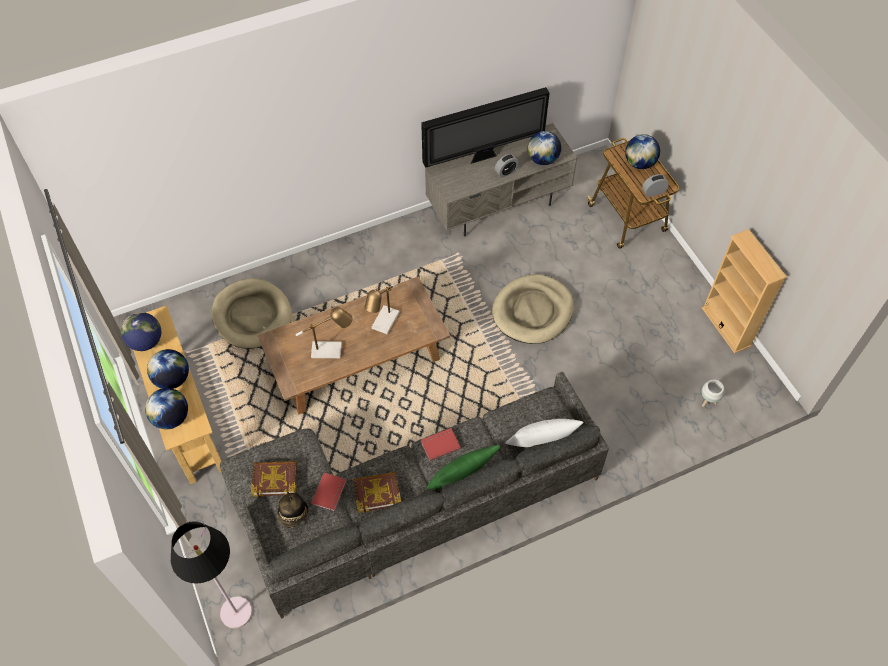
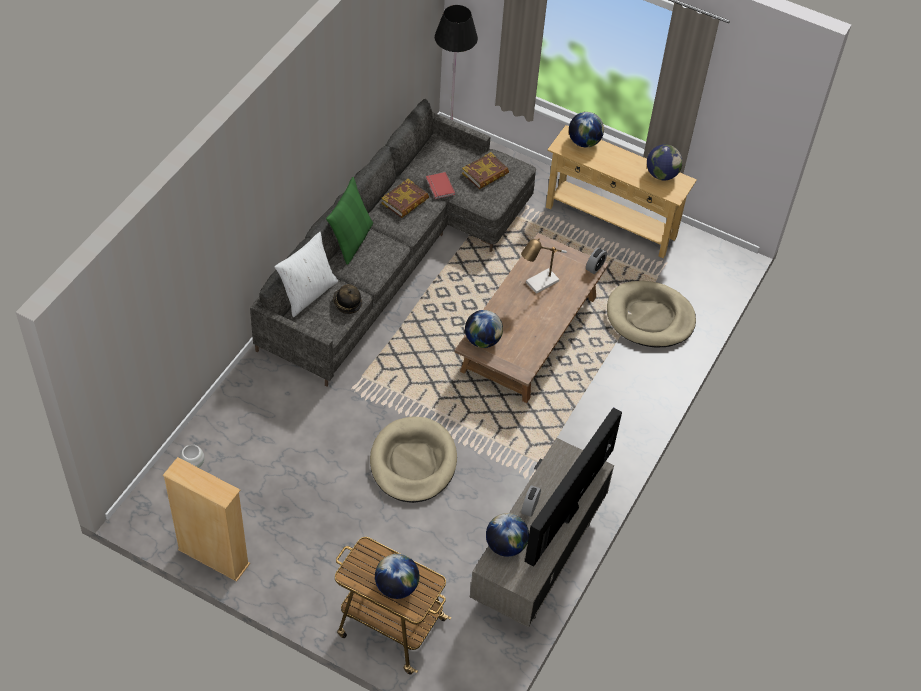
camera: 140 degrees right, 5 degrees down
(172, 379) = (612, 163): globe -> globe (482, 340)
(293, 514) = (451, 162): hat -> hat (347, 303)
(384, 324) = (517, 327): table lamp -> none
(440, 444) = (387, 254): red book -> none
(653, 192) = (358, 556): alarm clock -> alarm clock (595, 267)

